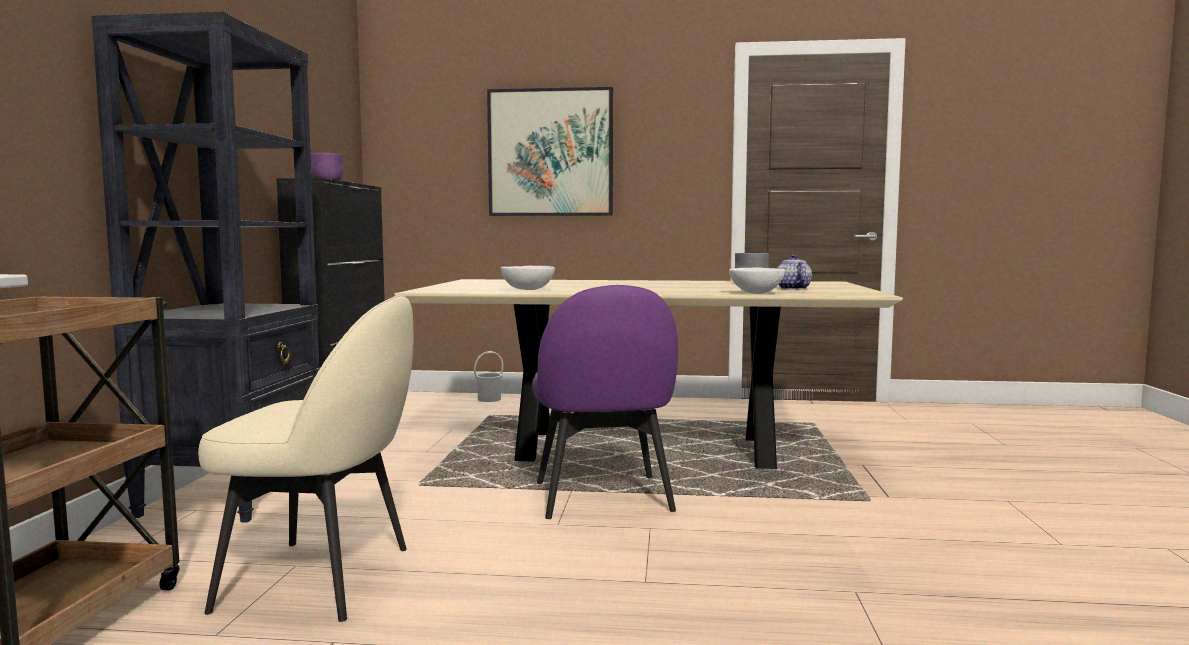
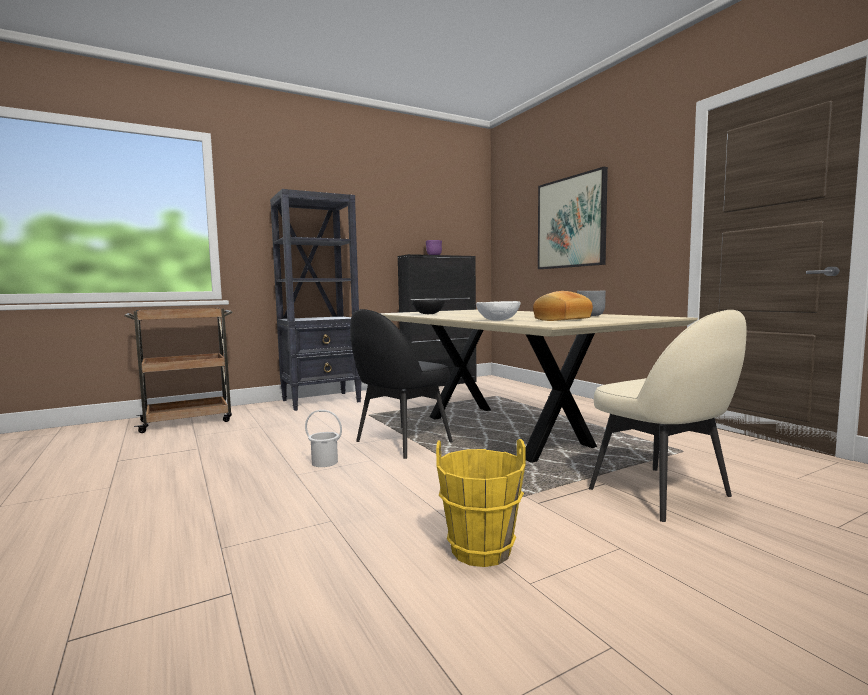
camera: 55 degrees right, 0 degrees up
(321, 578) = (250, 432): beige chair -> beige chair (662, 494)
(488, 399) = (526, 389): white bucket -> white bucket (324, 462)
(527, 289) = (428, 314): white bowl -> black bowl
(603, 499) = (401, 443): purple chair -> black chair
(792, 289) = (561, 319): teapot -> bread
(988, 543) = (481, 551): none -> yellow bucket

